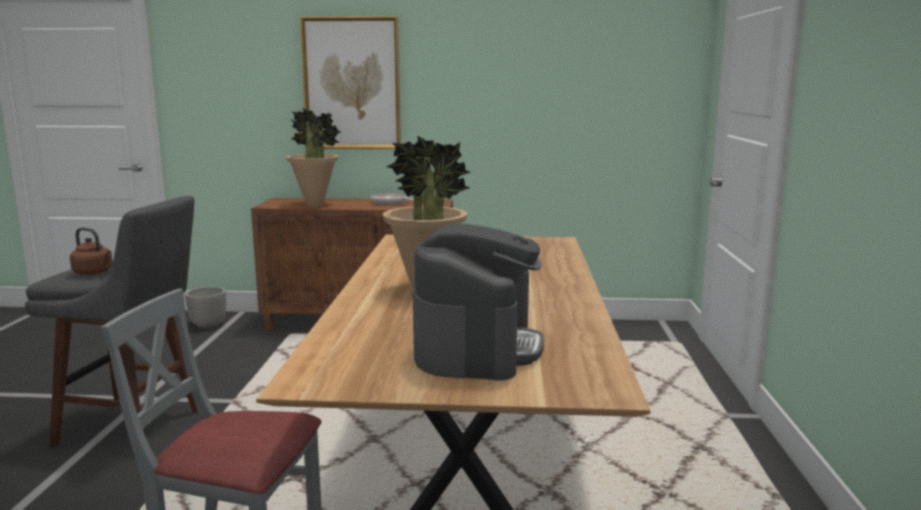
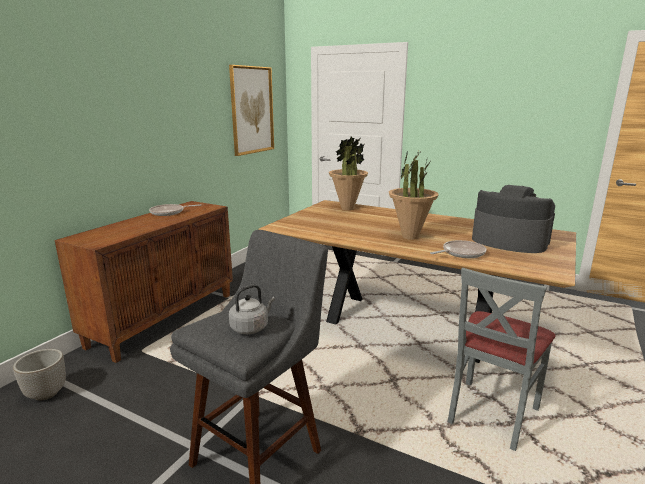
camera: 65 degrees left, 5 degrees up
(94, 273) = (251, 327): brown kettle -> grey kettle
(315, 205) = (131, 230): potted plant -> potted plant (347, 208)
(352, 83) = (112, 115): picture -> picture (252, 110)
(369, 321) = (461, 253): none -> frying pan

